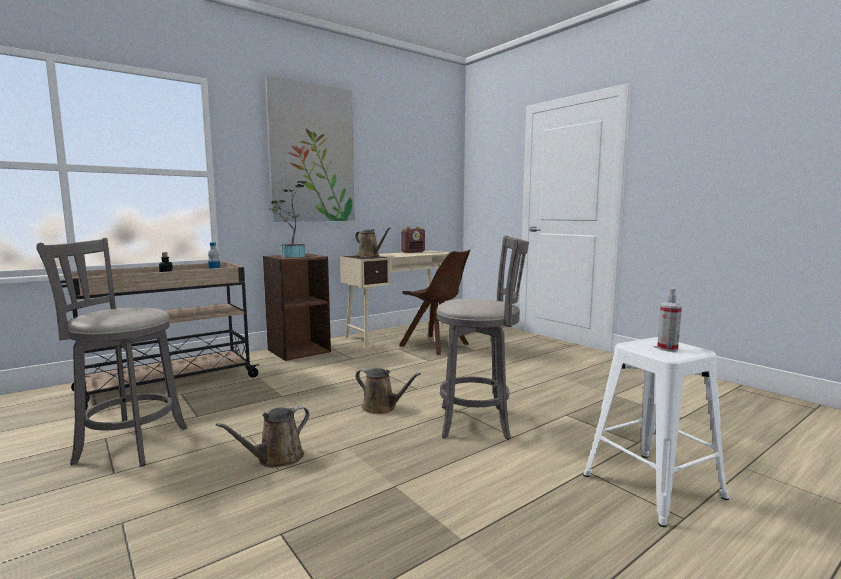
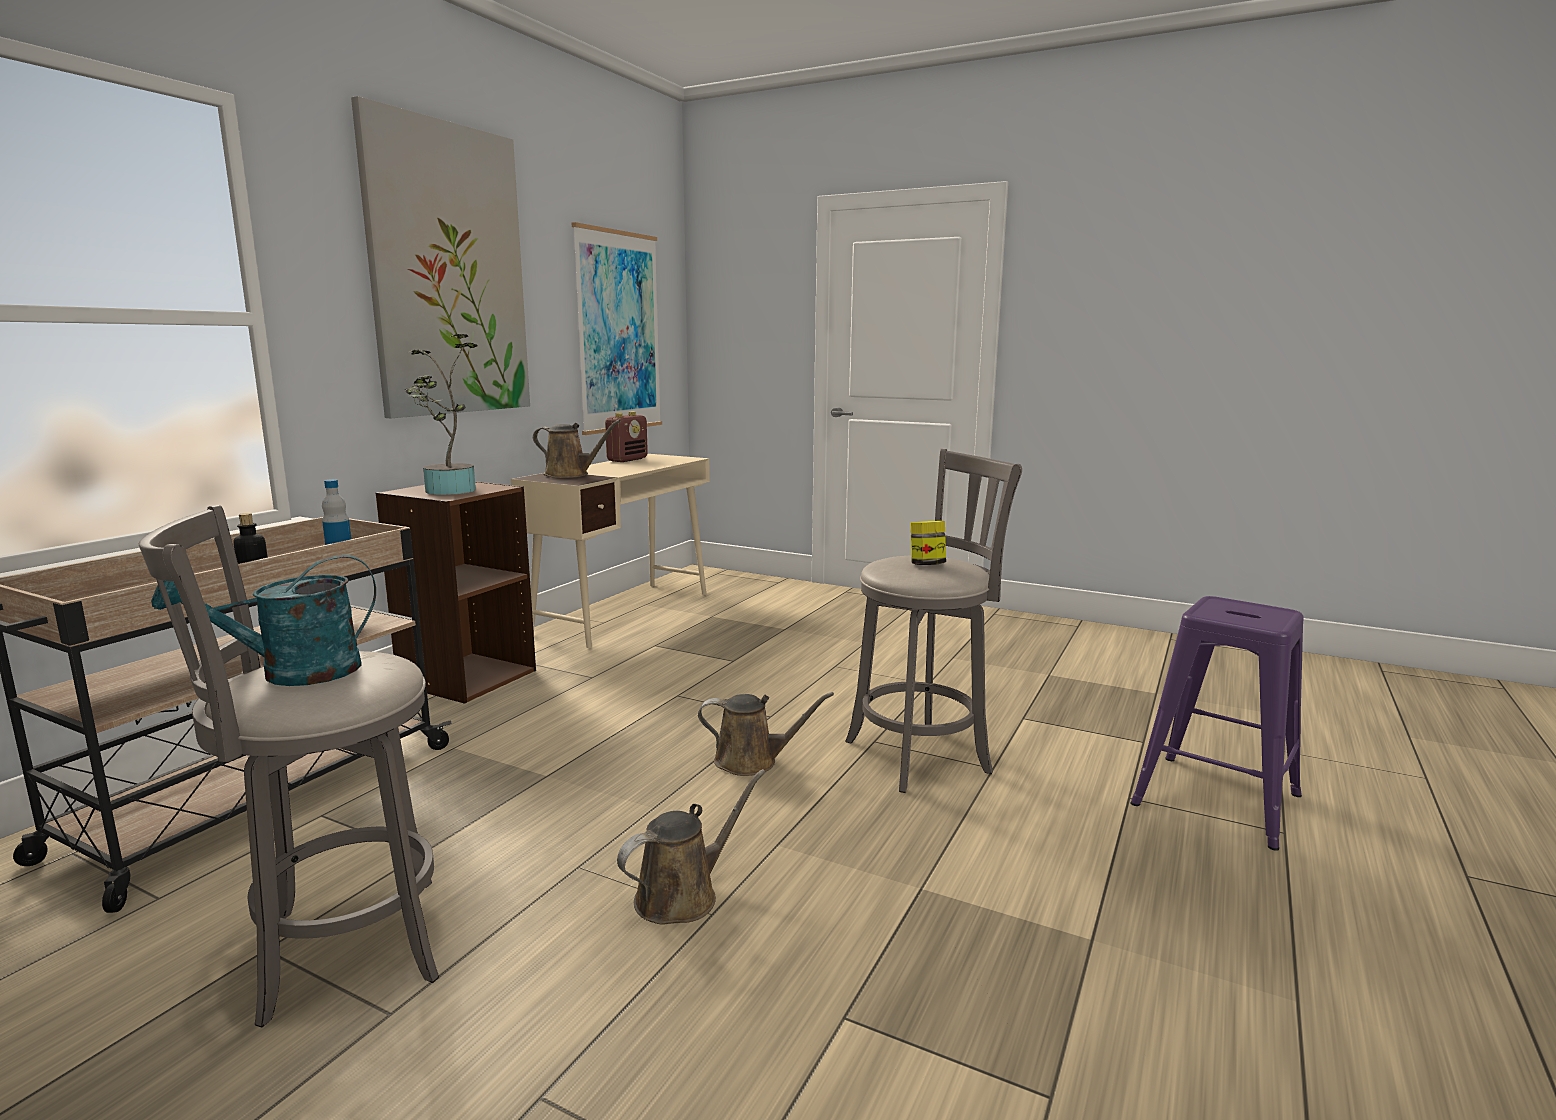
camera: 25 degrees left, 5 degrees up
(111, 311) = (293, 674): none -> turquoise watering can
(276, 458) = (683, 895): brown watering can -> brown watering can turned 150 degrees counterclockwise
(415, 185) = (618, 332): none -> picture
(435, 346) = (713, 630): brown chair -> none
(475, 302) = (926, 565): none -> jar
(654, 486) = (1219, 799): white stool -> purple stool
(667, 348) = (1247, 613): spray bottle -> none

